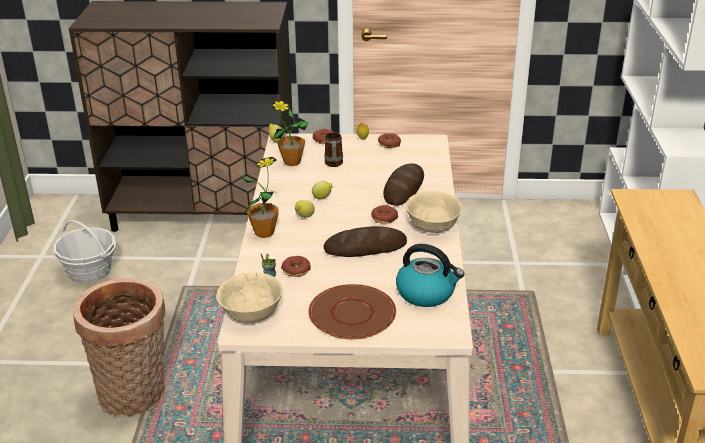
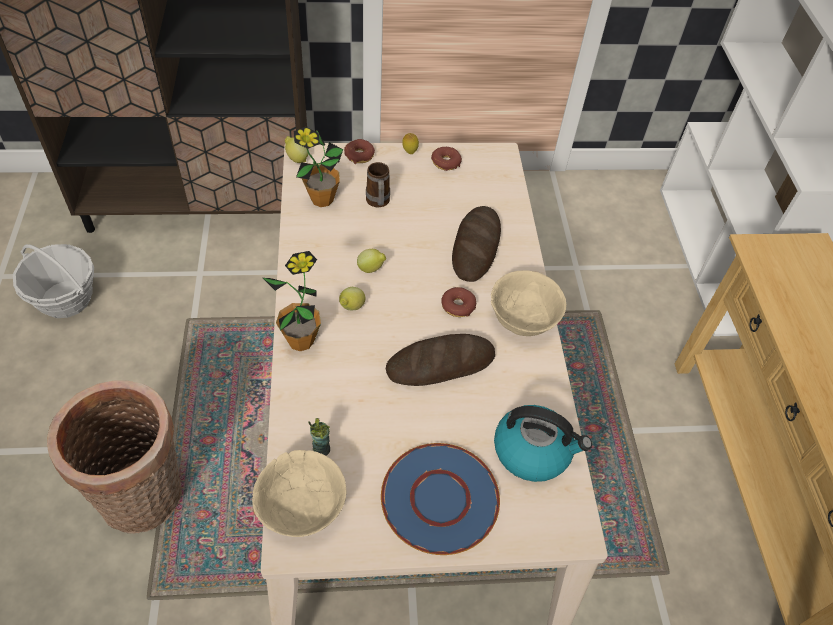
camera: 10 degrees left, 20 degrees up
(296, 270) = (353, 415): donut -> none
(352, 314) = (440, 499): brown plate -> blue plate

